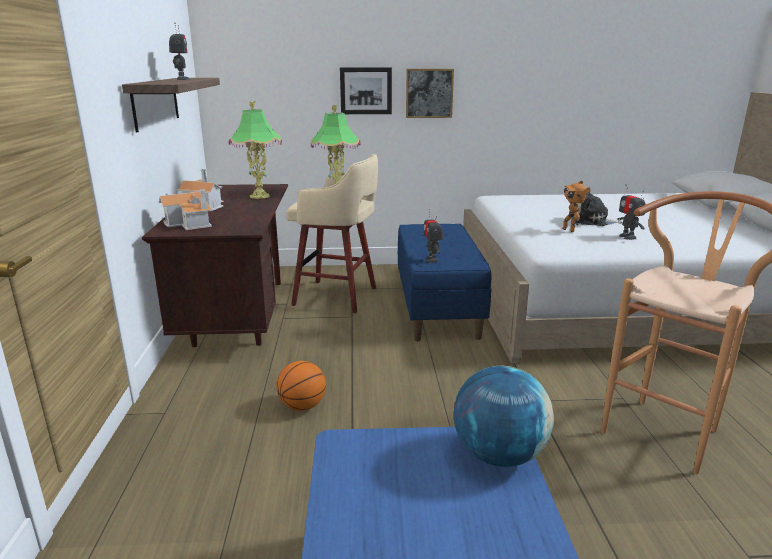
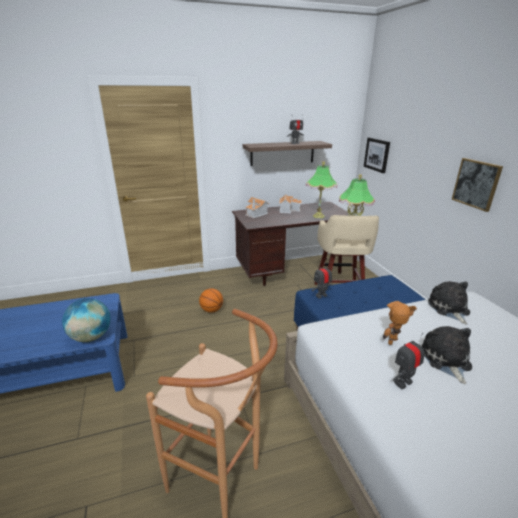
camera: 75 degrees right, 5 degrees up
(366, 91) = (433, 169): picture -> picture (377, 154)
(512, 206) = (449, 309): none -> plush toy

